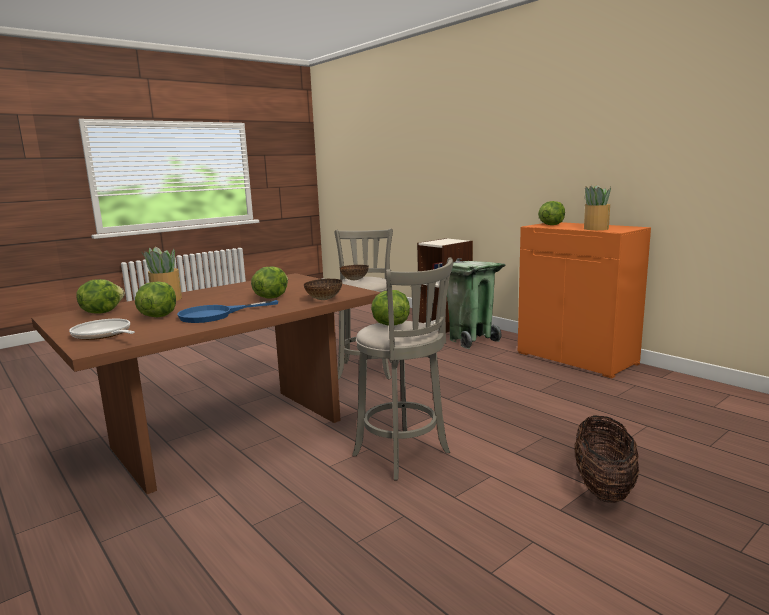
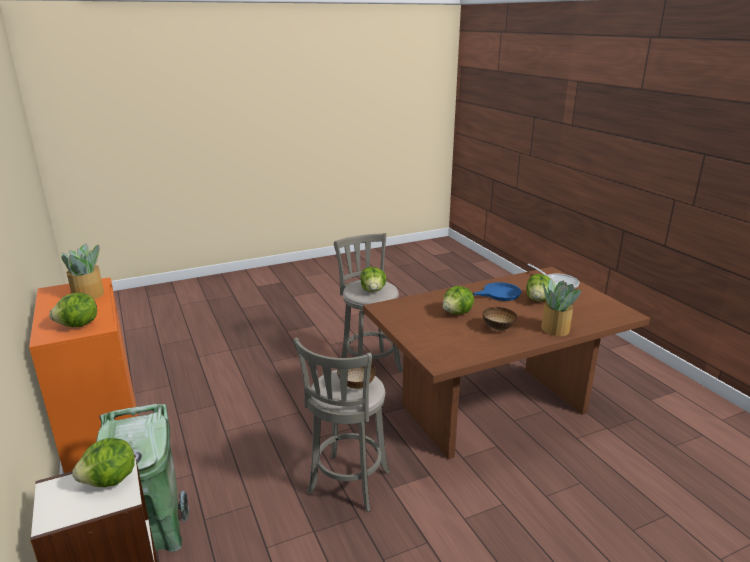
camera: 165 degrees left, 10 degrees up
(101, 312) = (594, 314): lettuce -> lettuce (110, 481)
(323, 299) = (414, 301): bowl -> bowl (499, 328)
(603, 487) = (282, 330): basket -> none

